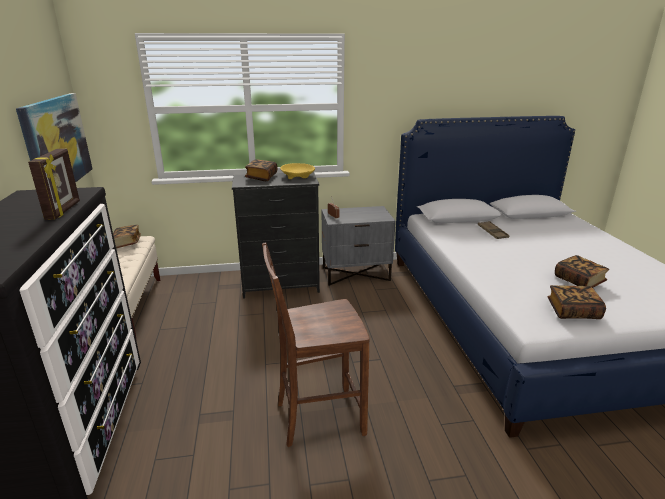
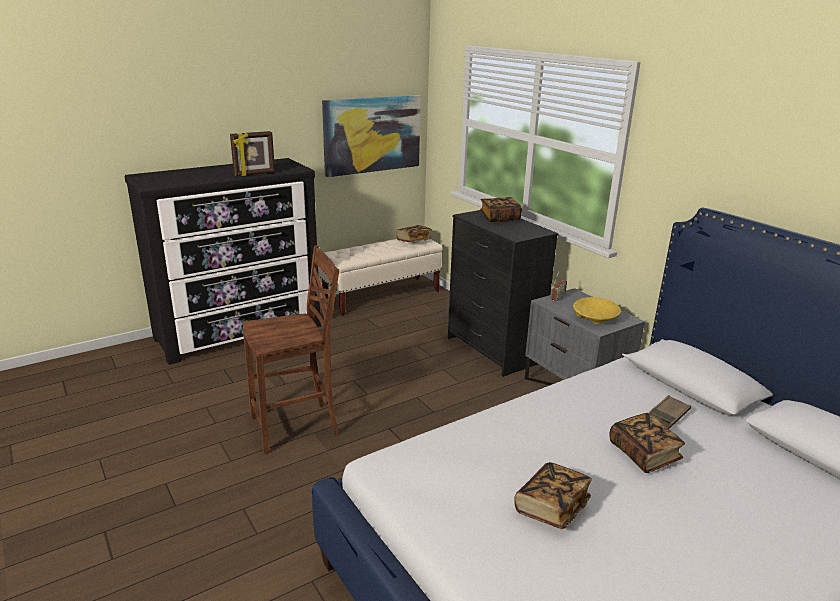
camera: 65 degrees right, 0 degrees up
(298, 176) = (526, 230): yellow bowl -> yellow bowl (595, 318)
(317, 417) = (297, 427): brown chair -> brown chair turned 105 degrees clockwise
(573, 311) = (437, 496): book -> book (643, 454)

